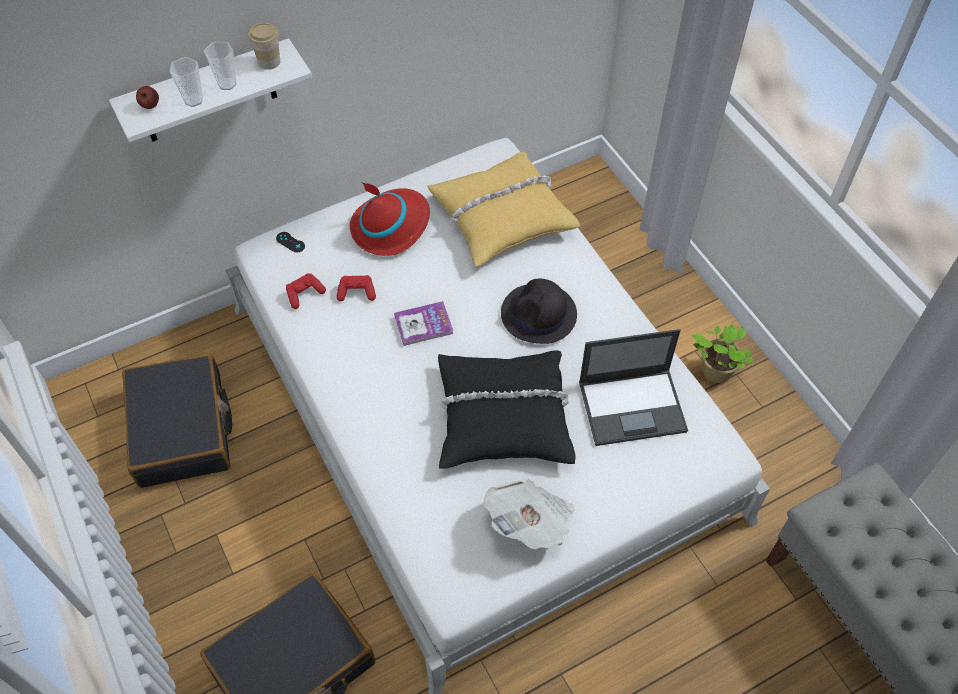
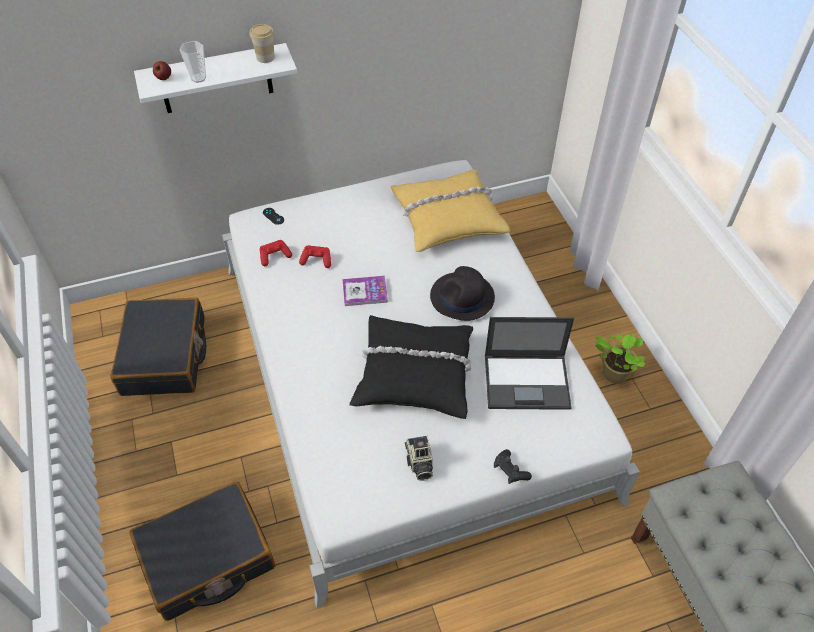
camera: 10 degrees right, 5 degrees down
(227, 84) = (228, 69): cup -> none
(390, 226) = (356, 214): red hat -> none
(530, 523) = (419, 463): newspaper -> camera
(634, 515) = (510, 471): none -> black game controller

